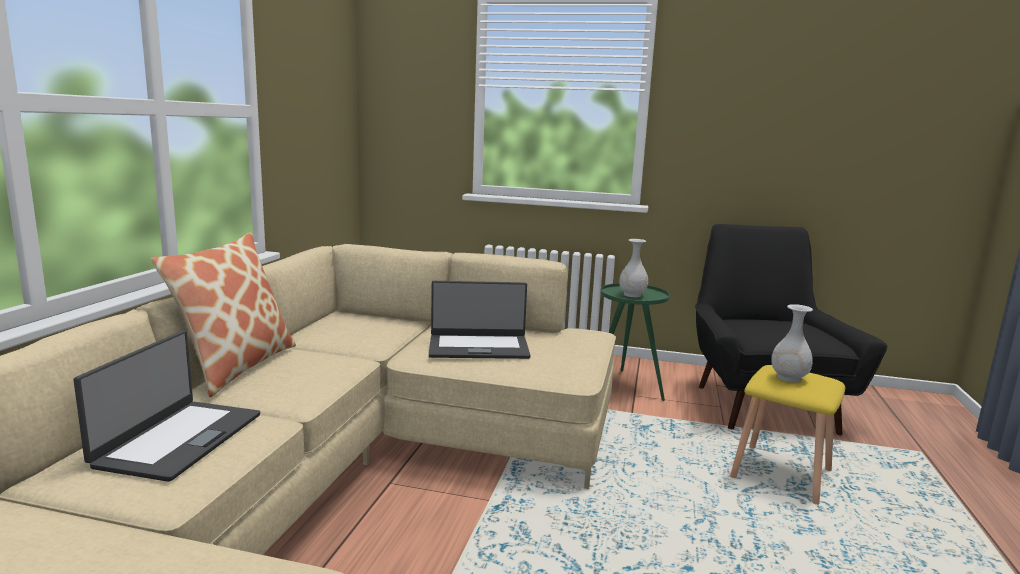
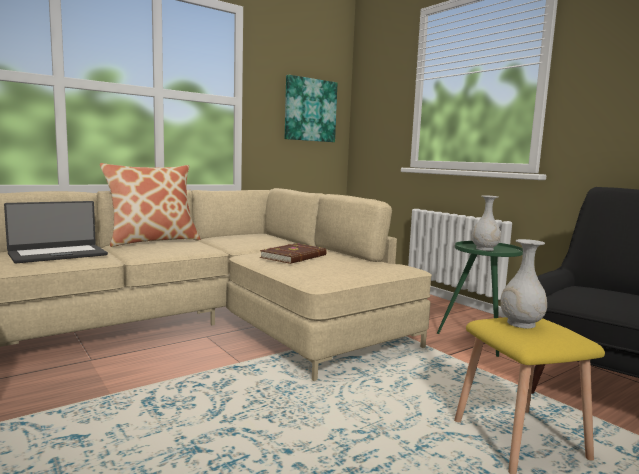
camera: 40 degrees right, 5 degrees down
(323, 114) = (310, 110): none -> picture
(478, 347) = (295, 257): laptop -> brown book

